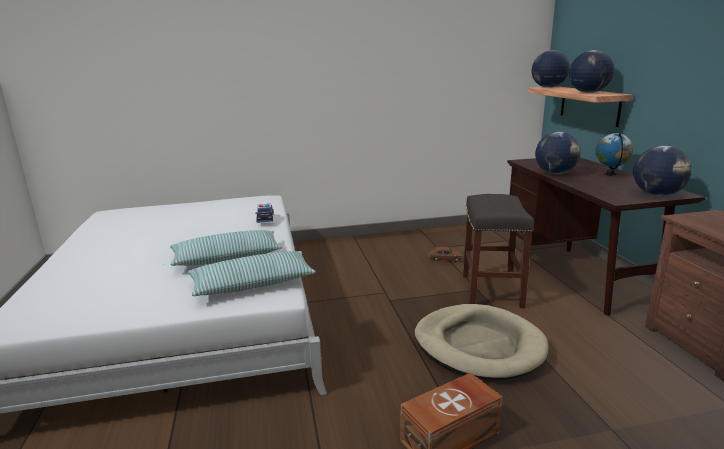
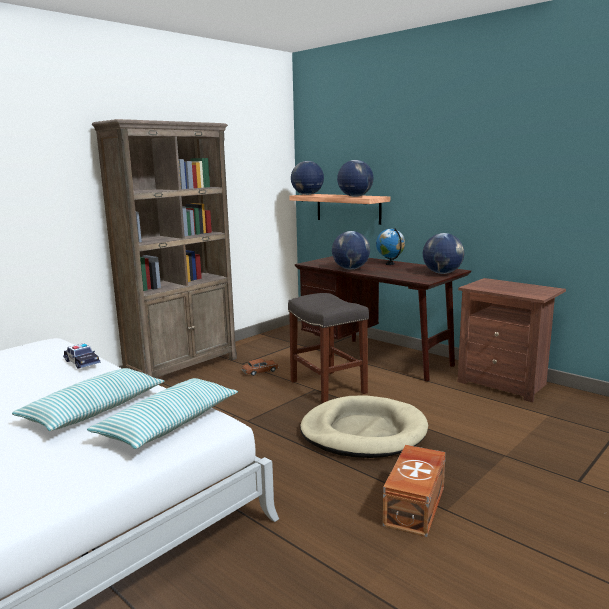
camera: 35 degrees left, 5 degrees down
(387, 240) = (183, 368): none -> brown bookcase

